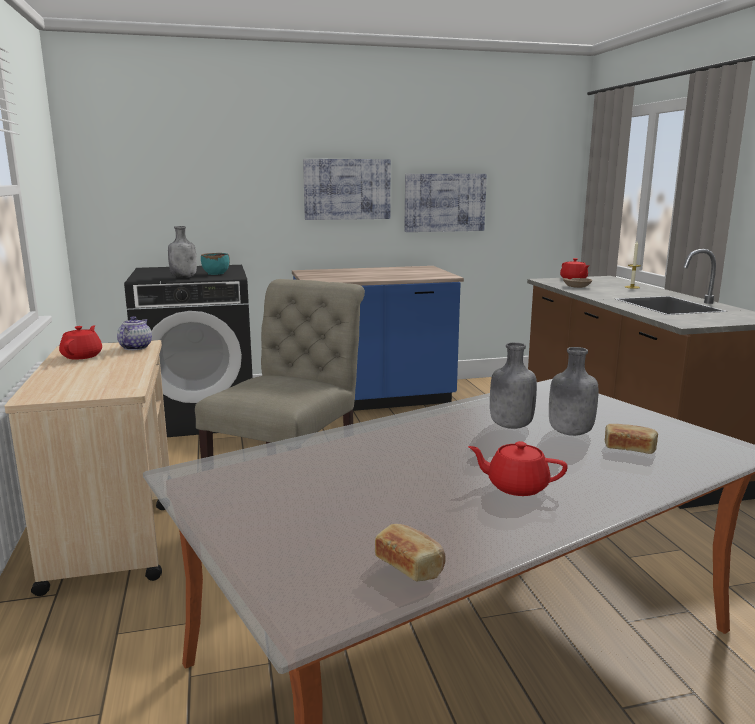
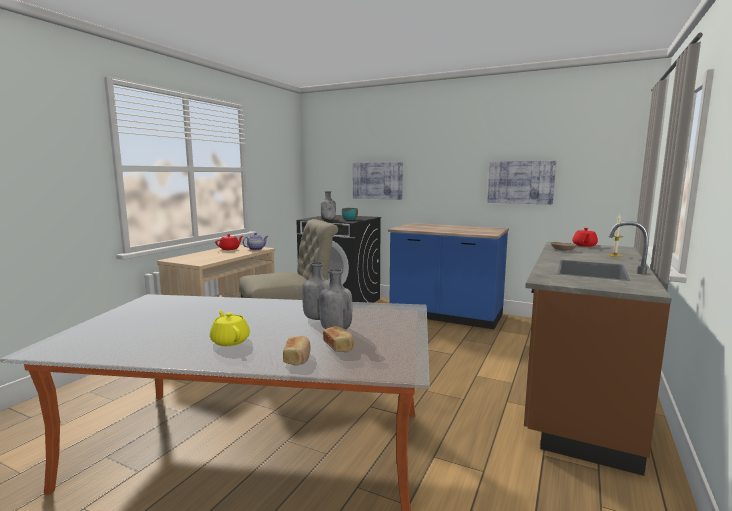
camera: 40 degrees right, 5 degrees down
(347, 189) = (448, 172): picture -> picture (377, 180)
(410, 565) = (107, 349): bread -> bread (298, 358)
(516, 486) = (230, 341): red teapot -> yellow teapot

